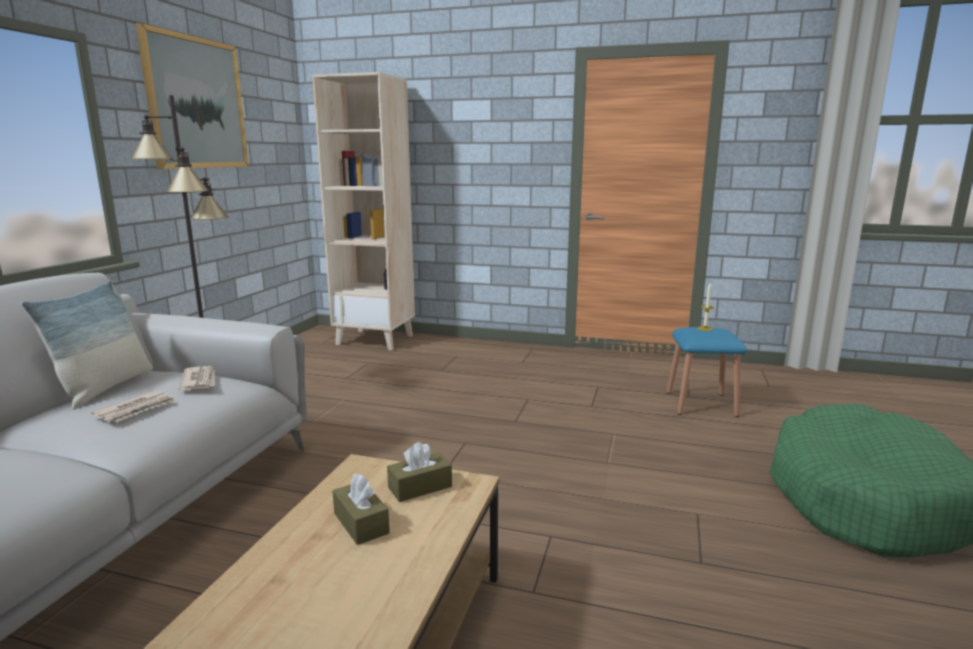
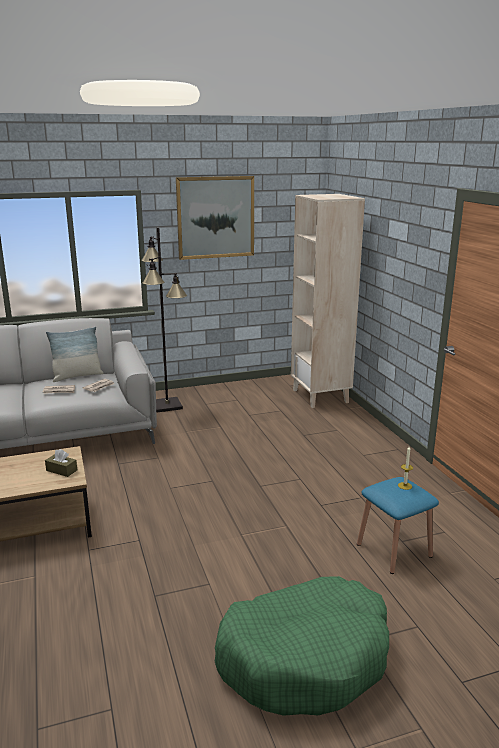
camera: 55 degrees right, 5 degrees up
(361, 523) = (25, 469): brown tissue box -> none

